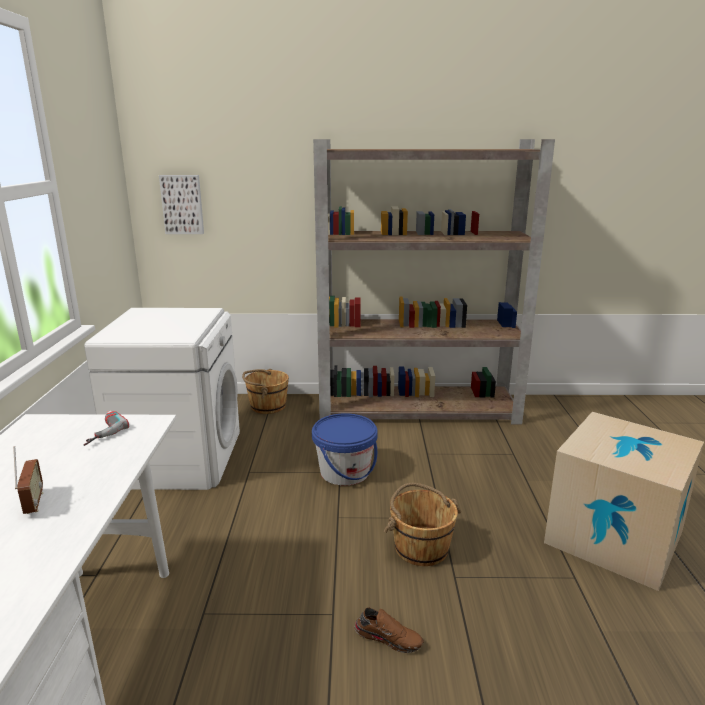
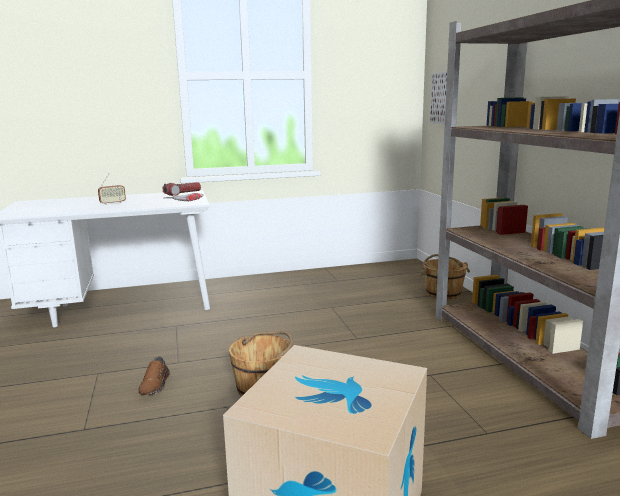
camera: 75 degrees right, 5 degrees down
(38, 431) = (182, 193): none -> flashlight
(182, 457) = (334, 285): white washing machine -> none
(345, 472) = (359, 340): blue bucket -> none

